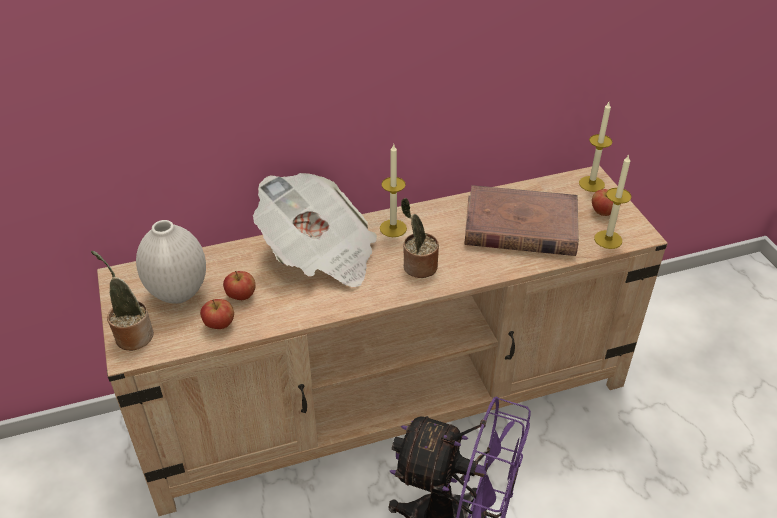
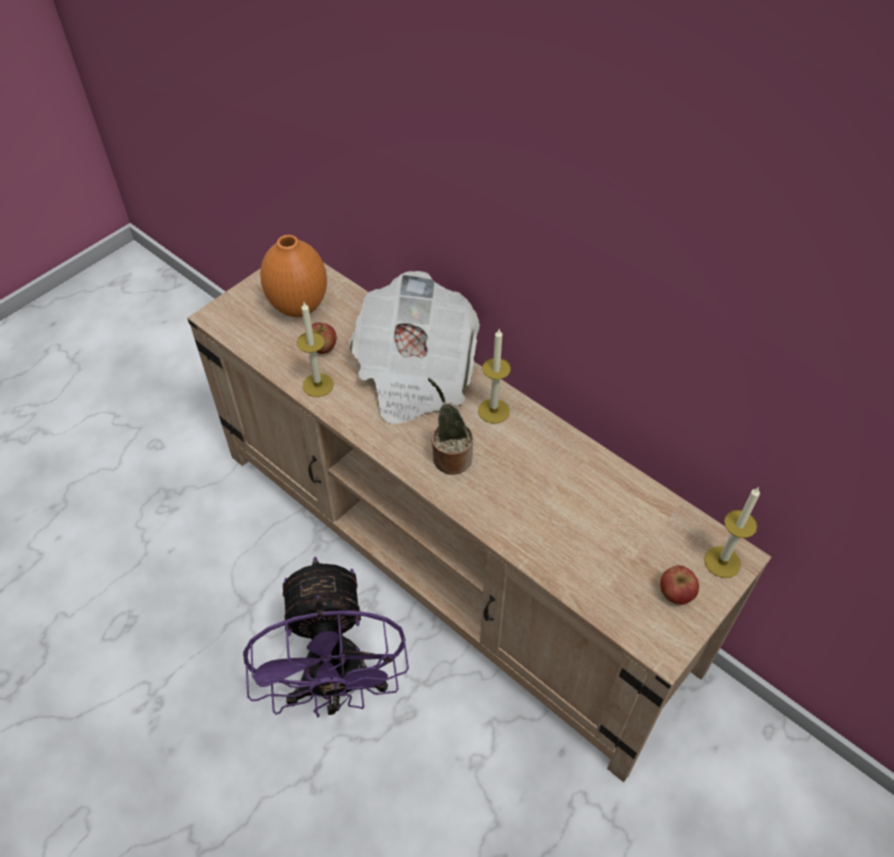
camera: 60 degrees right, 10 degrees up
(132, 335) = (235, 306): potted plant -> none
(179, 293) = (300, 307): white vase -> orange vase
(219, 324) = (280, 352): apple -> none
(519, 226) = (581, 519): brown book -> none
(608, 239) = (626, 616): candle -> candle (318, 385)

